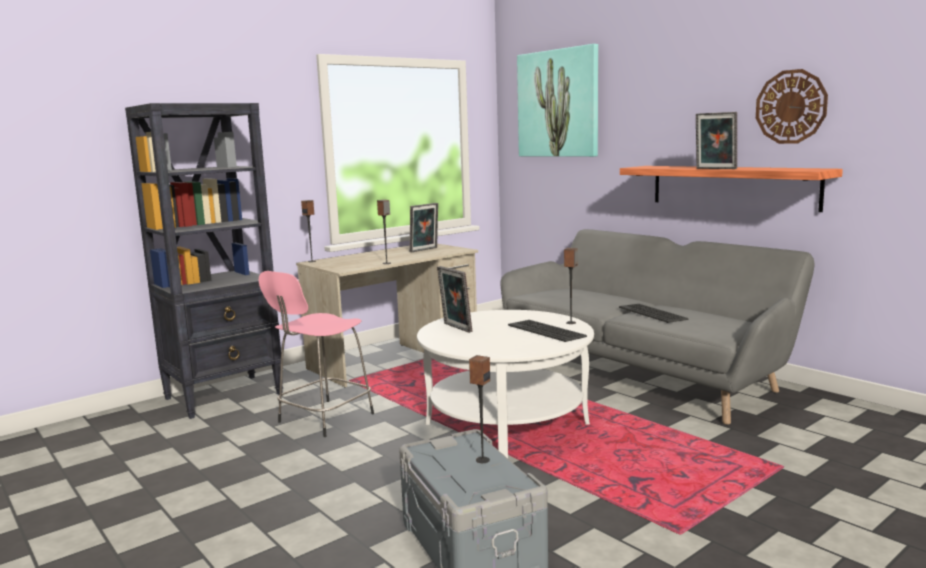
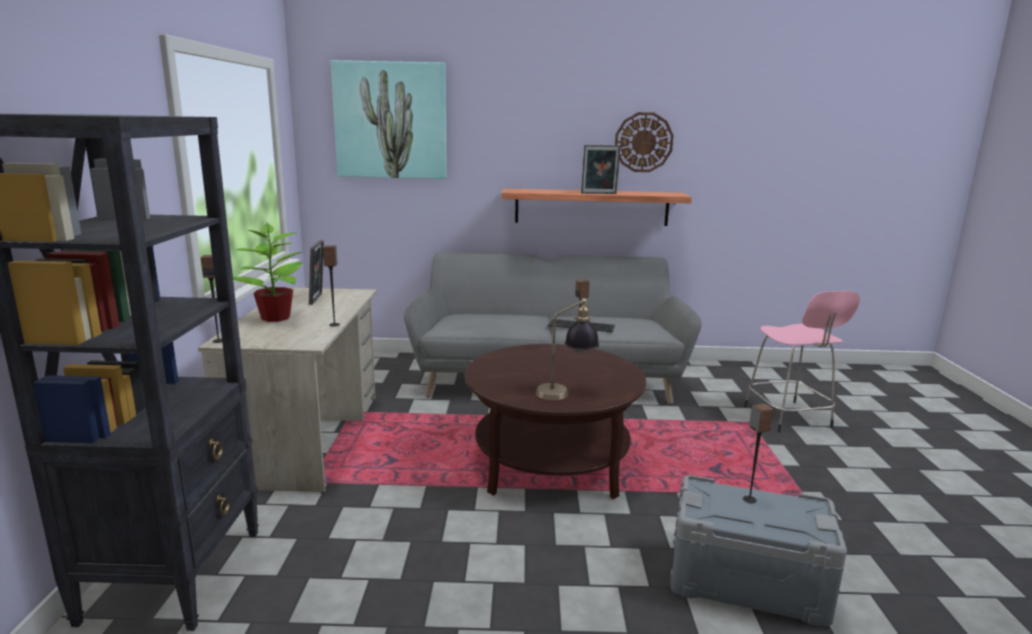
camera: 50 degrees left, 5 degrees up
(323, 419) = (381, 539): pink stool -> pink stool (789, 418)
(370, 256) = (275, 318): none -> potted plant
(455, 328) = (510, 383): picture frame -> none
(475, 342) = (566, 392): none -> table lamp
(507, 423) = (551, 463): white coffee table -> brown coffee table
(546, 331) = (585, 364): keyboard -> none

